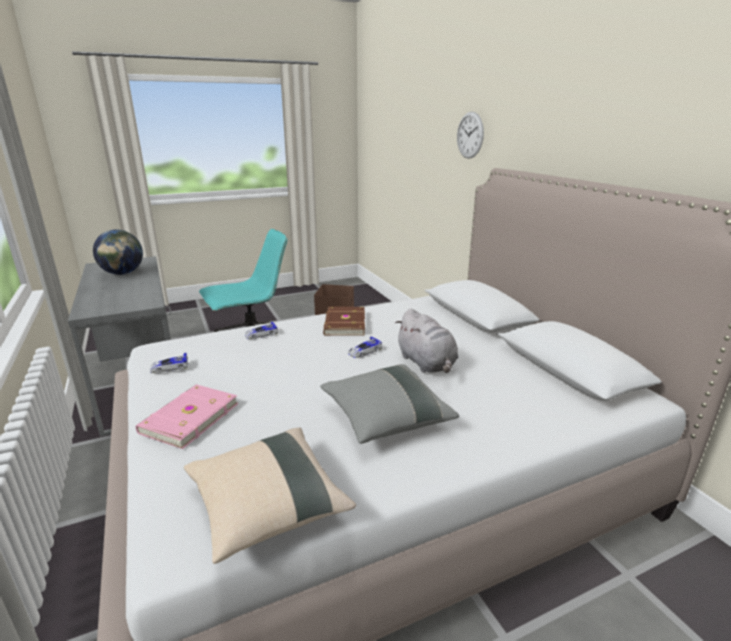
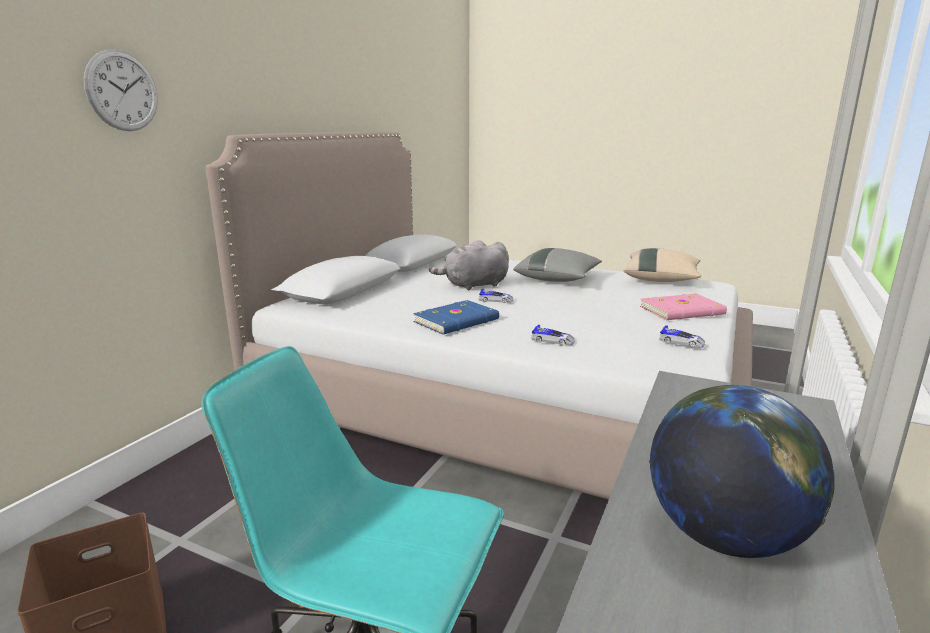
camera: 130 degrees left, 5 degrees down
(343, 324) = (457, 321): brown book -> blue book
(427, 364) = (473, 285): grey plush toy -> grey plush toy turned 135 degrees counterclockwise

